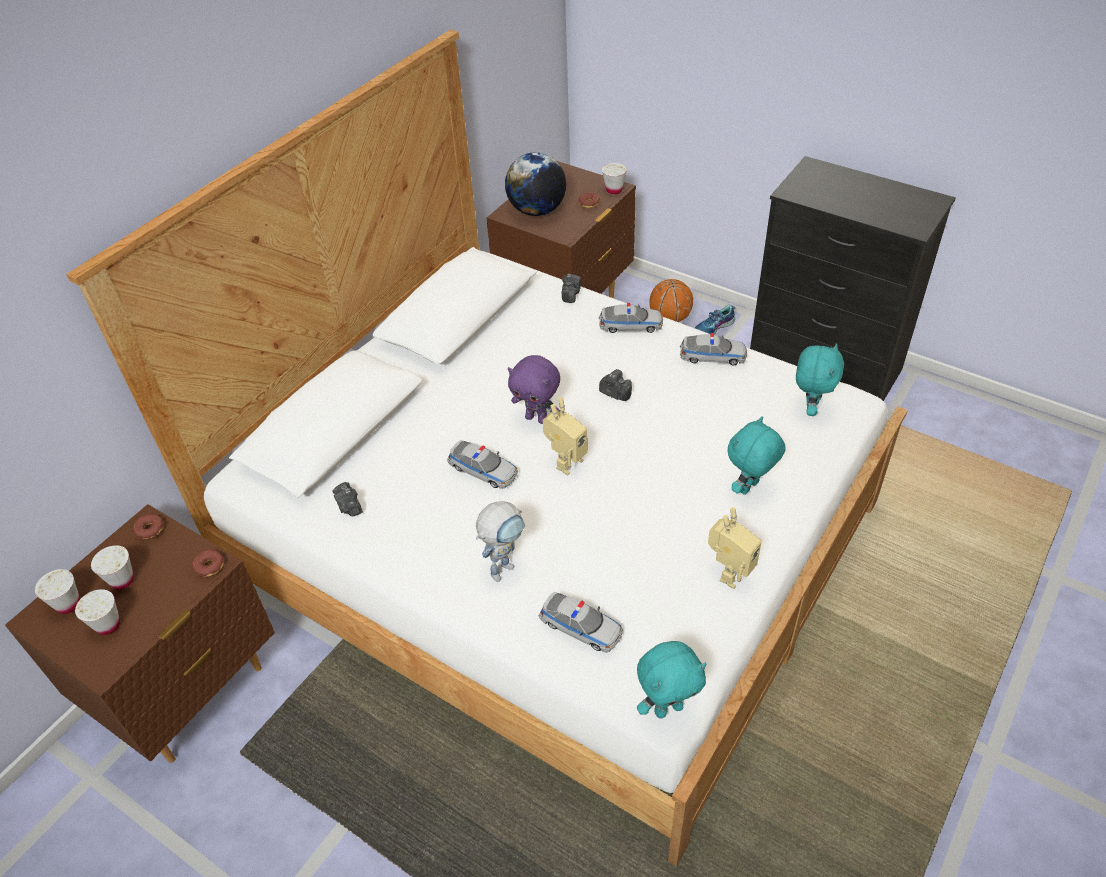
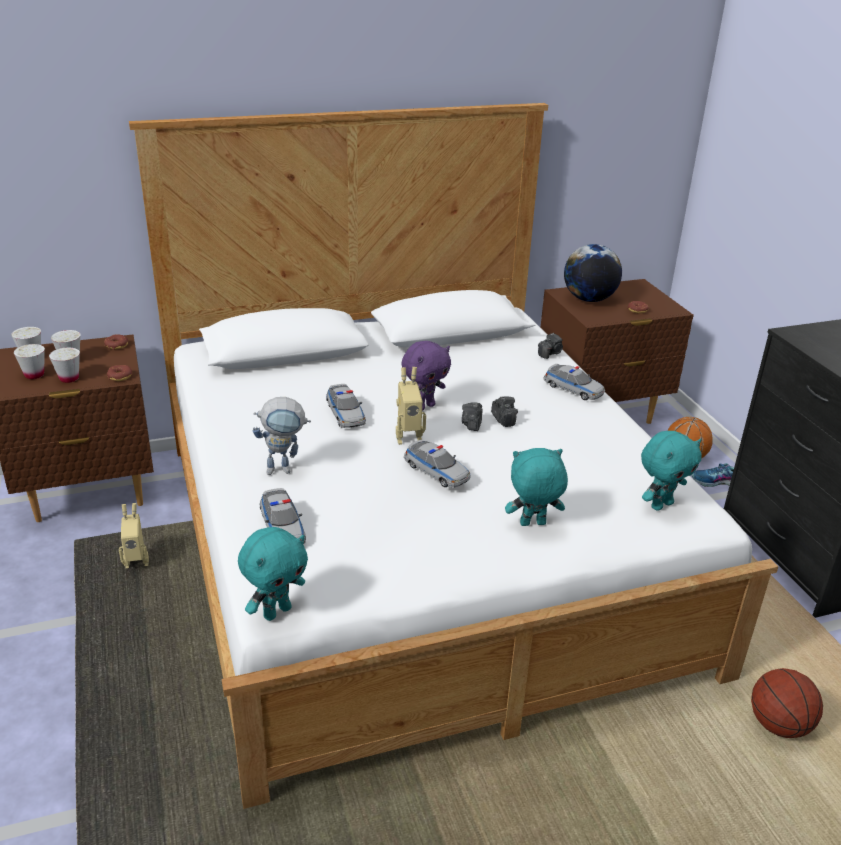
camera: 35 degrees right, 15 degrees down
(349, 506) = (237, 391): camera -> camera (472, 424)
(537, 418) = (424, 406): purple plush toy -> purple plush toy turned 105 degrees counterclockwise
(614, 190) = (669, 310): white cup -> white cup (69, 378)
(668, 708) = (276, 611): turquoise plush toy -> turquoise plush toy turned 60 degrees counterclockwise
(712, 356) = (617, 435): toy car -> toy car (436, 471)
(729, 573) = (438, 562): toy robot -> toy robot (137, 563)
(927, 520) = (779, 725): none -> basketball

